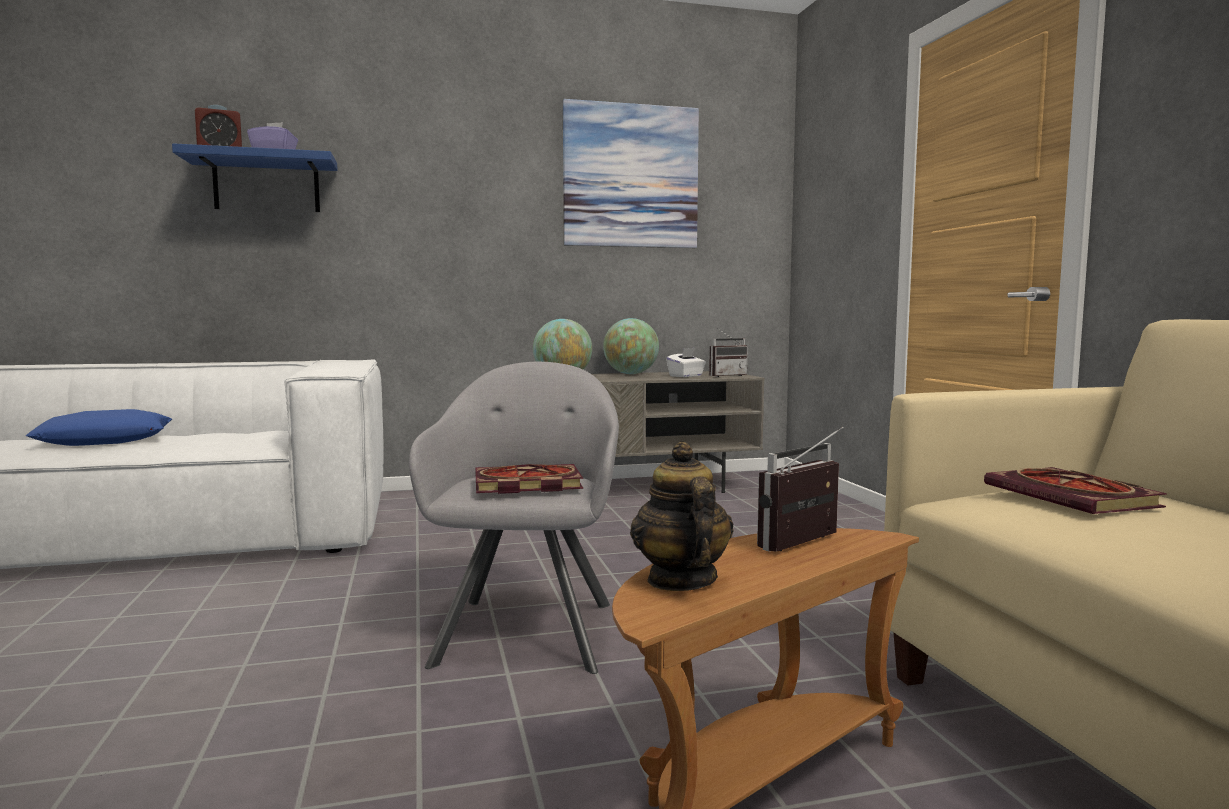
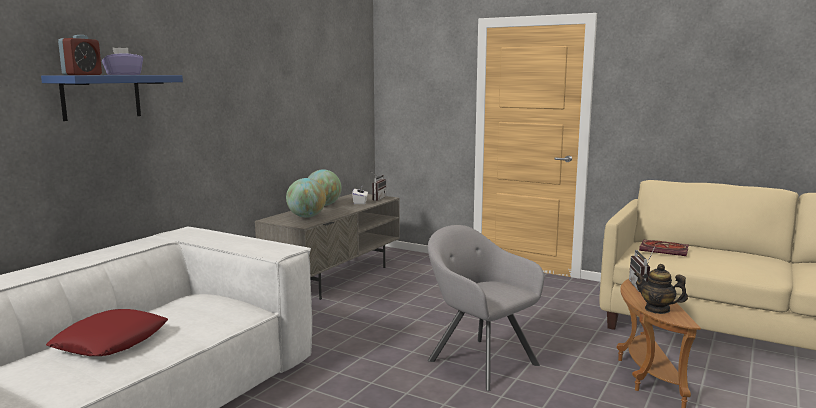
camera: 45 degrees left, 5 degrees up
(105, 440) = (111, 341): blue pillow -> red pillow
(524, 484) = (497, 291): book -> none
(630, 176) = (309, 75): picture -> none

